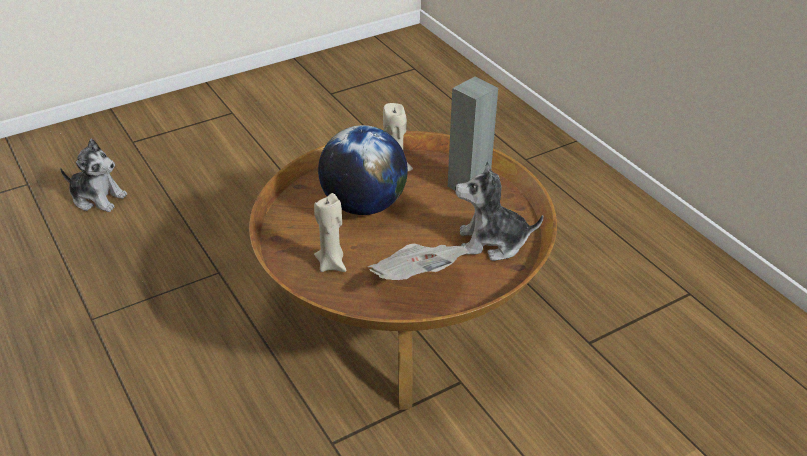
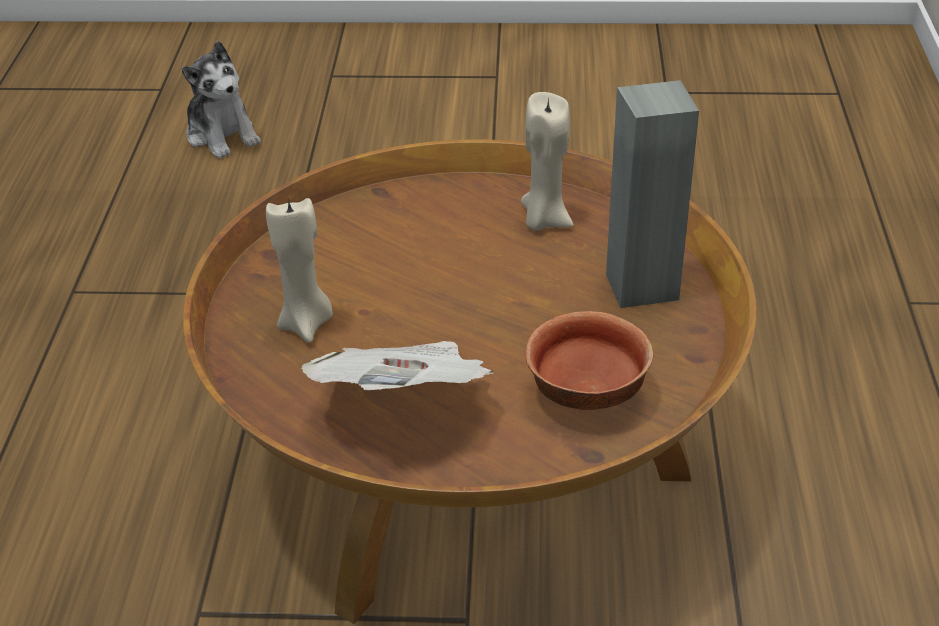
camera: 35 degrees right, 0 degrees up
(363, 205) = (443, 255): globe -> none
(492, 243) = (586, 395): plush toy -> bowl

